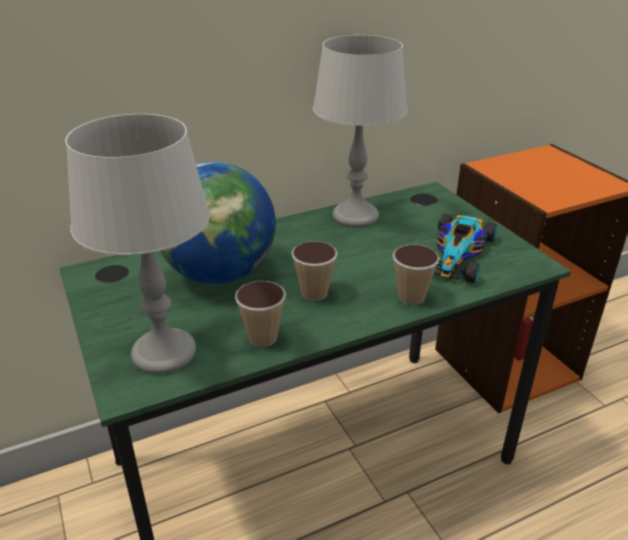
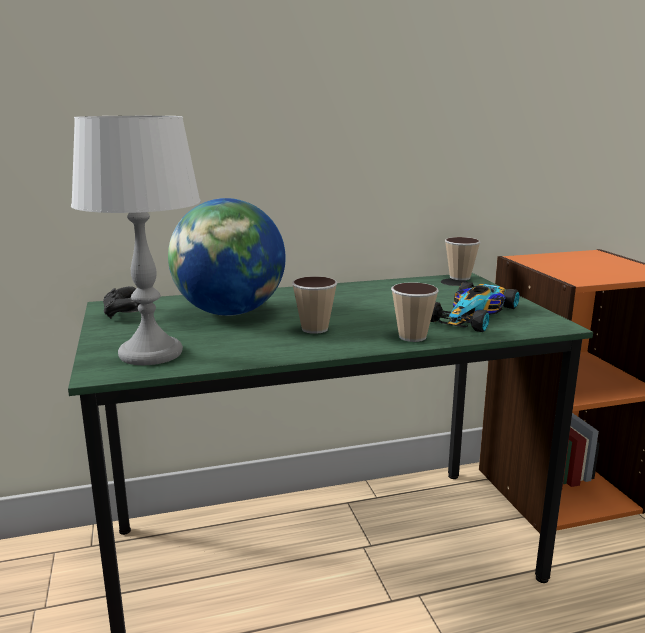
camera: 10 degrees right, 15 degrees down
(106, 286) = (121, 313): none -> black game controller
(262, 337) = (249, 351): cup -> cup (460, 277)
(355, 216) = (380, 288): grey table lamp -> none

